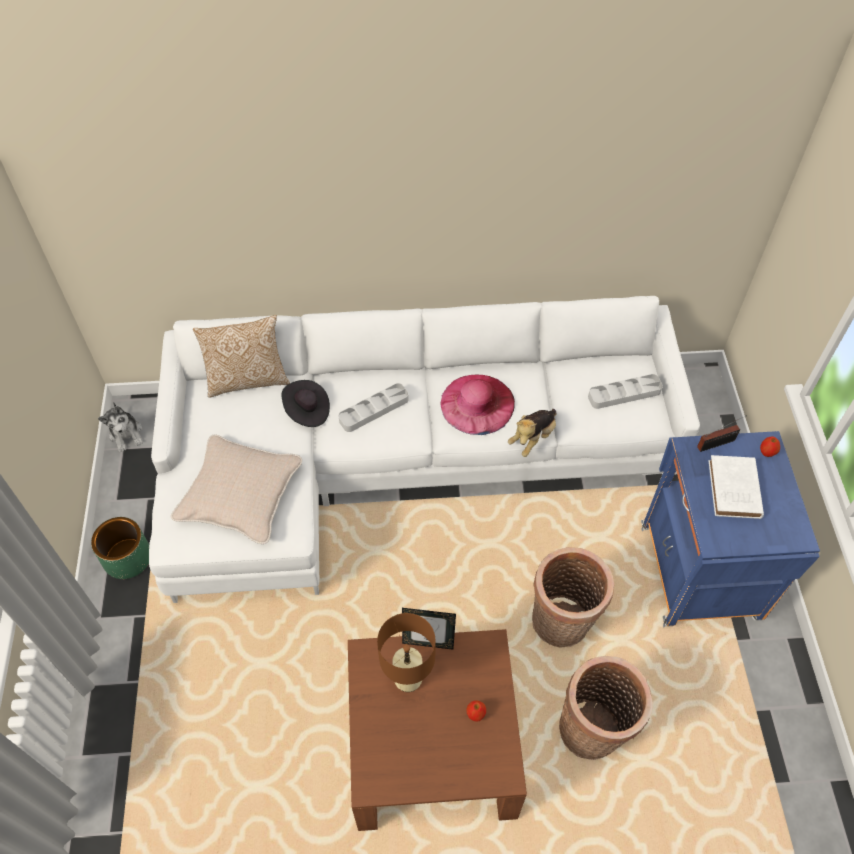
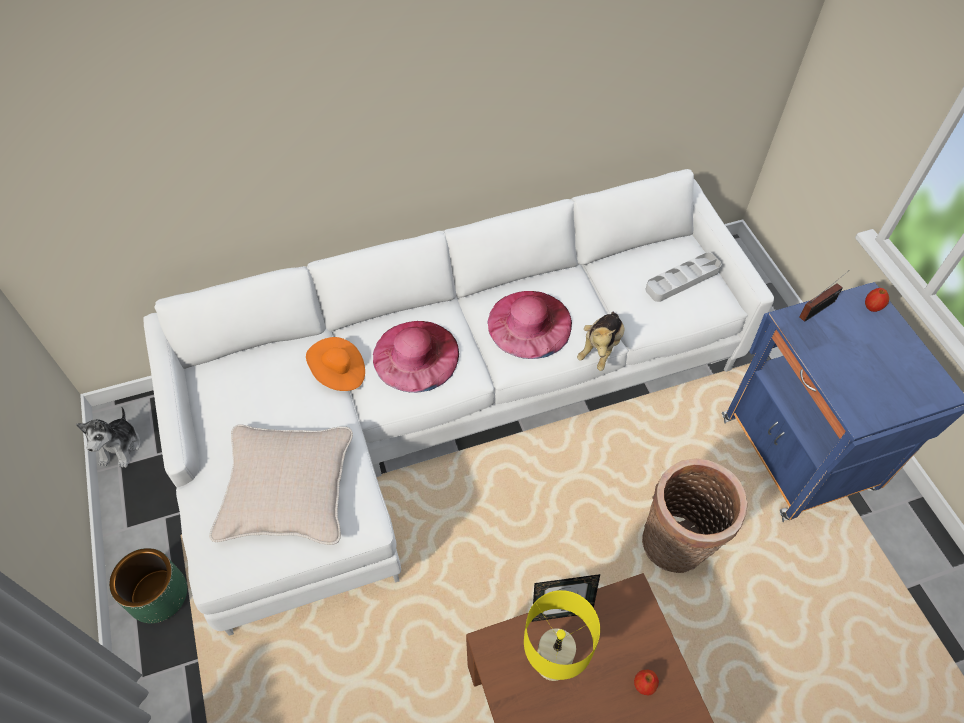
camera: 15 degrees left, 0 degrees up
(126, 434) = (120, 447): plush toy -> plush toy turned 45 degrees clockwise
(247, 380) = (258, 352): pillow -> none
(307, 411) = (338, 373): black hat -> orange hat
(374, 410) = (416, 355): grey tray -> pink hat
(408, 680) = (553, 665): brown table lamp -> yellow table lamp
(593, 731) = (750, 658): basket -> none
(734, 491) = (856, 356): white book -> none

